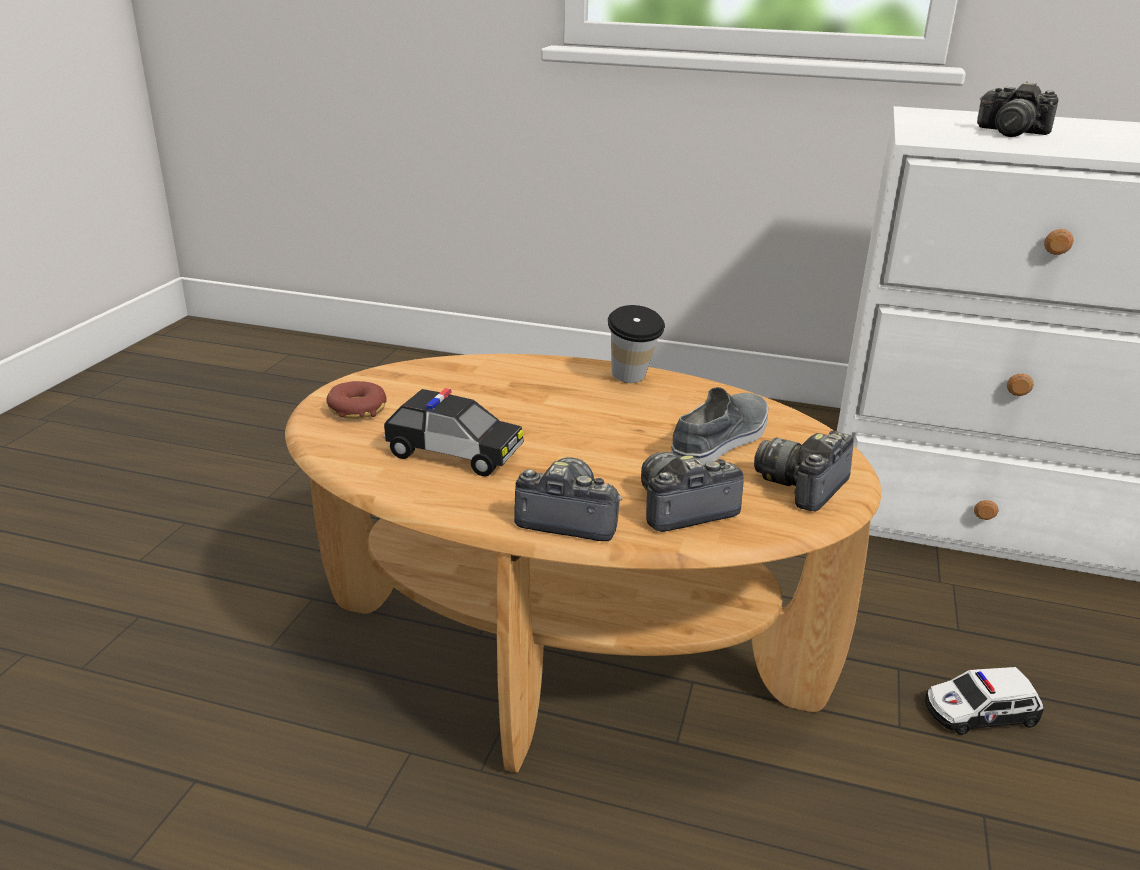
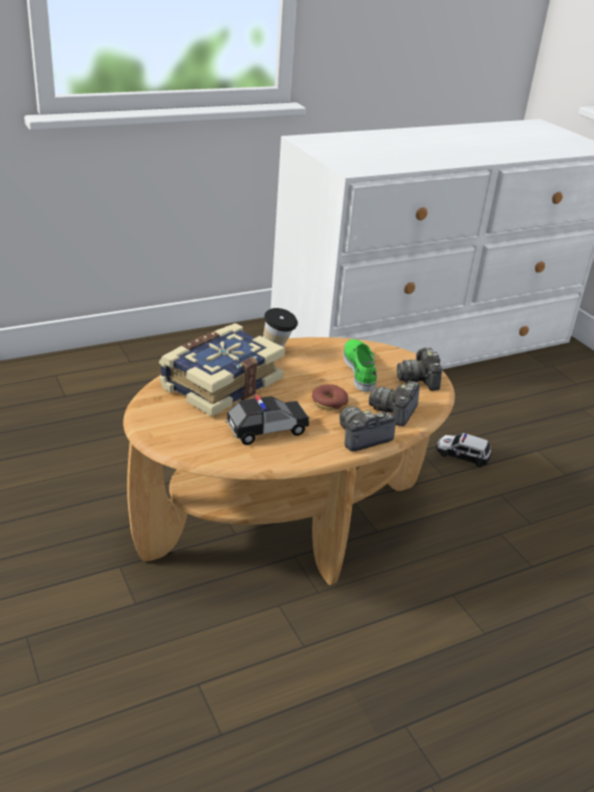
camera: 45 degrees left, 5 degrees up
(357, 409) = (177, 428): donut -> donut (329, 402)
(494, 386) = (220, 383): none -> book
(721, 439) = (360, 369): grey shoe -> green shoe
(979, 712) = (462, 454): toy car -> toy car turned 75 degrees clockwise
(1011, 132) = (370, 153): camera -> none

